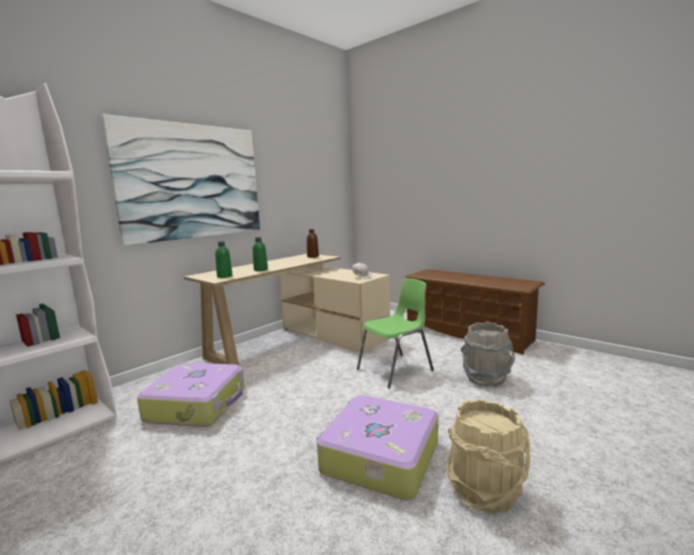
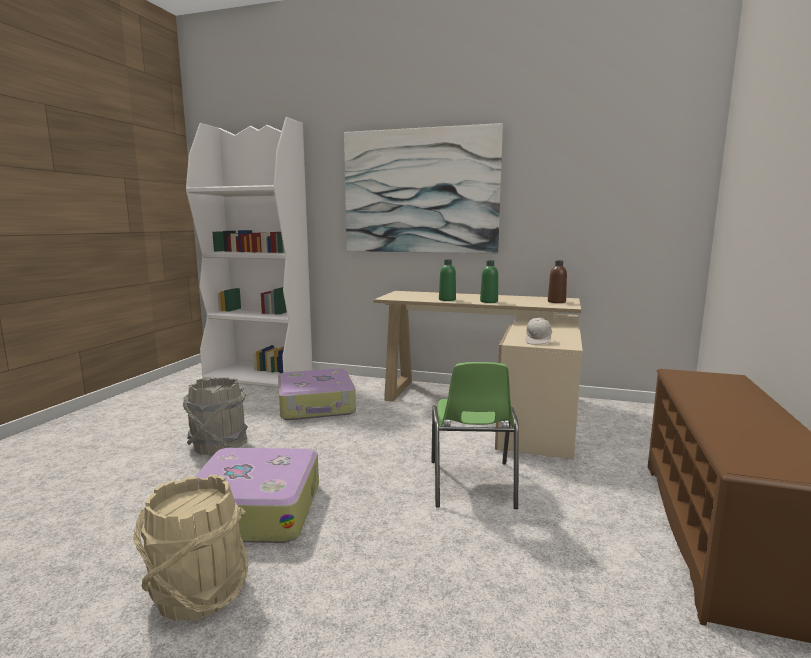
camera: 65 degrees right, 0 degrees up
(224, 276) = (404, 297): green bottle -> green bottle (489, 301)
(396, 370) = (471, 484): green chair -> green chair turned 60 degrees clockwise
(485, 378) = (517, 573): grey bucket -> grey bucket (219, 446)

